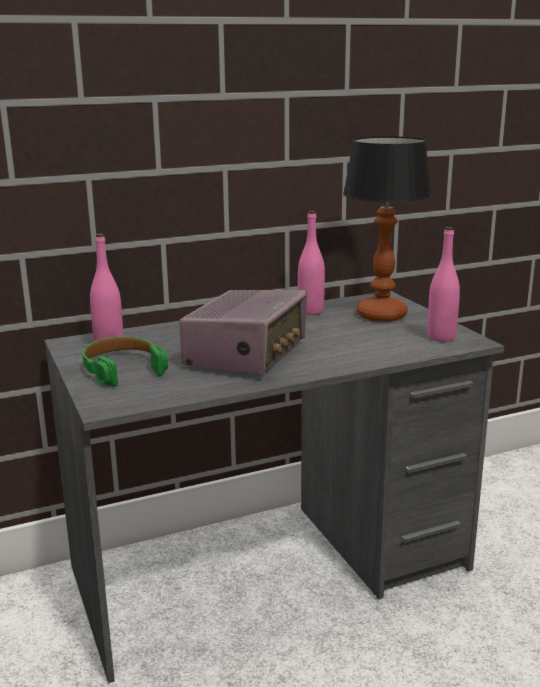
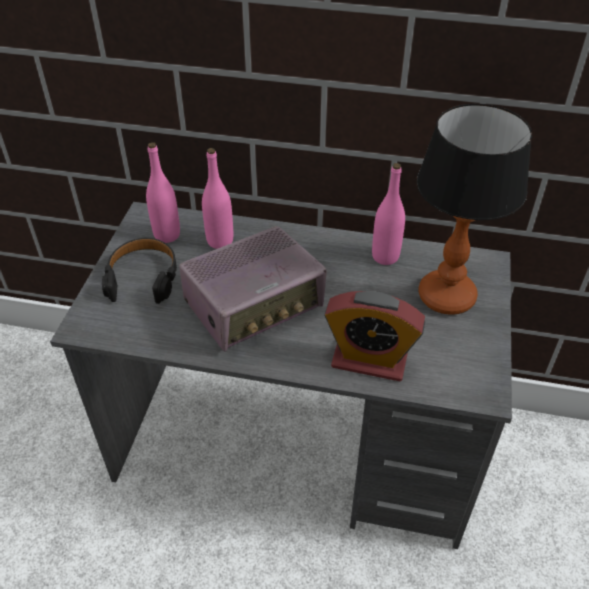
camera: 35 degrees right, 25 degrees up
(122, 369) = (143, 277): green headphones -> black headphones
(376, 352) = (369, 360): none -> alarm clock
(441, 337) = (461, 368): pink bottle -> pink bottle (220, 241)

